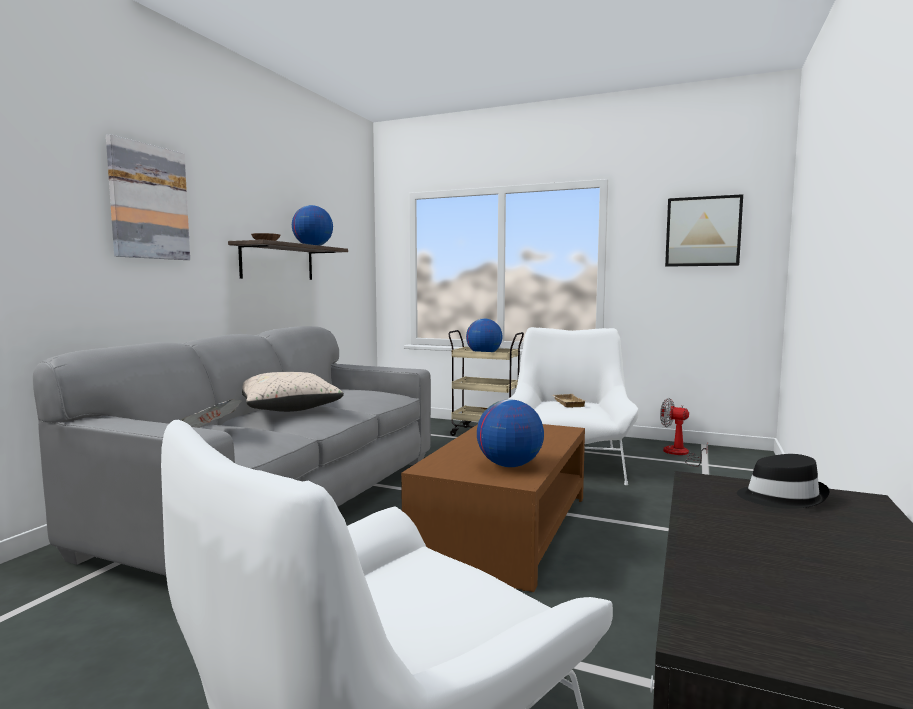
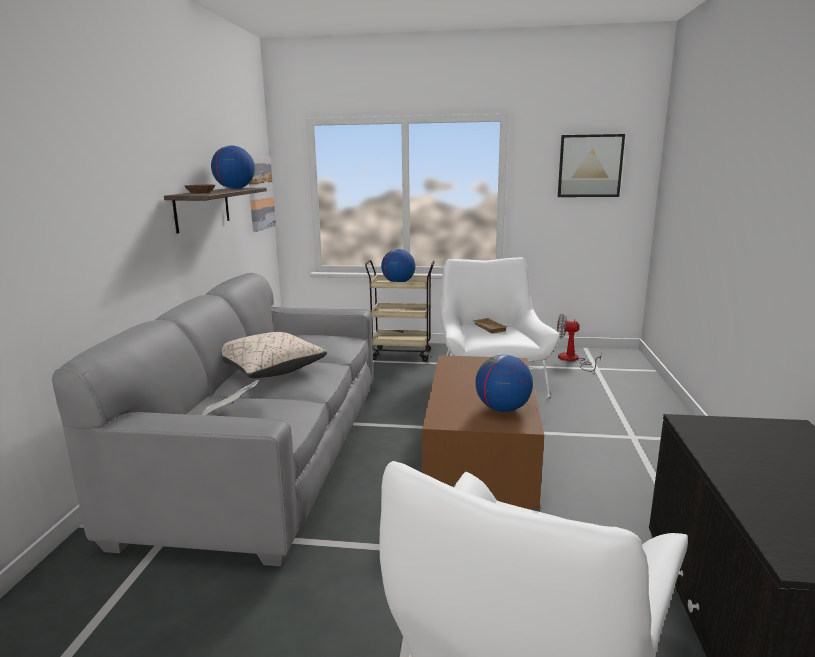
camera: 15 degrees left, 10 degrees up
(148, 202) = (98, 168): picture -> picture (259, 193)
(781, 496) = (749, 431): black hat -> none

